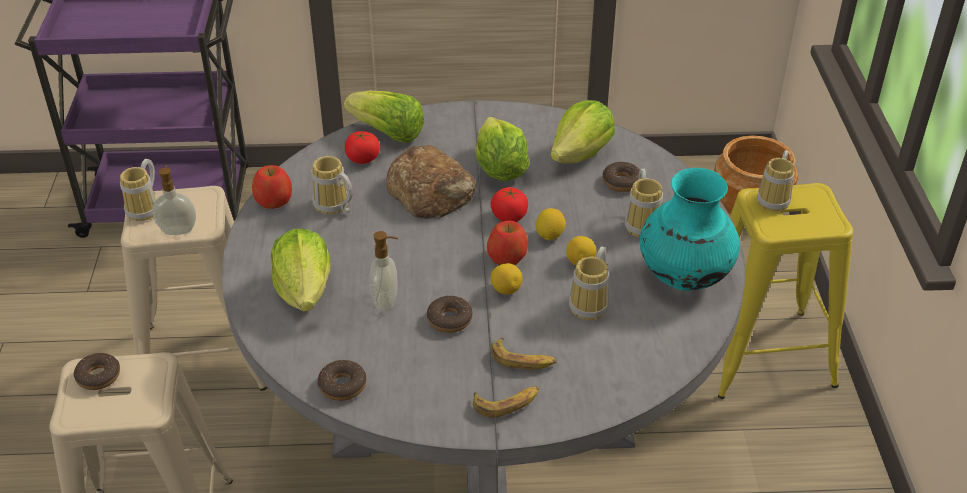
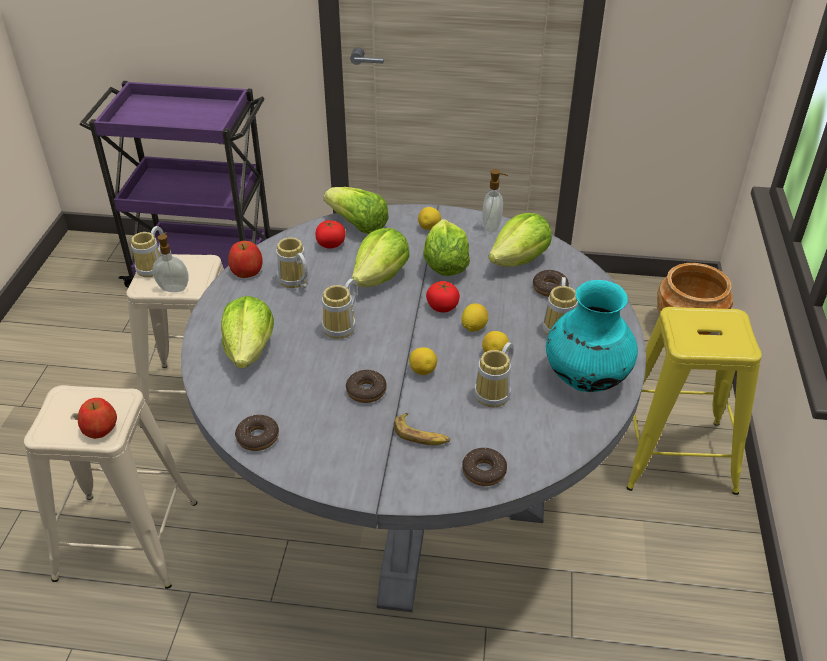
camera: 10 degrees right, 0 degrees up
(98, 376) = (75, 402): donut -> donut (484, 471)
(386, 301) = (316, 368): soap dispenser -> soap dispenser (492, 227)
(431, 191) = (381, 277): bread -> lettuce
(470, 128) = (429, 228): none -> lemon
(507, 257) = (431, 342): apple -> apple (100, 429)
(507, 403) = (396, 472): banana -> none
(776, 199) = (694, 319): mug -> mug (343, 326)

